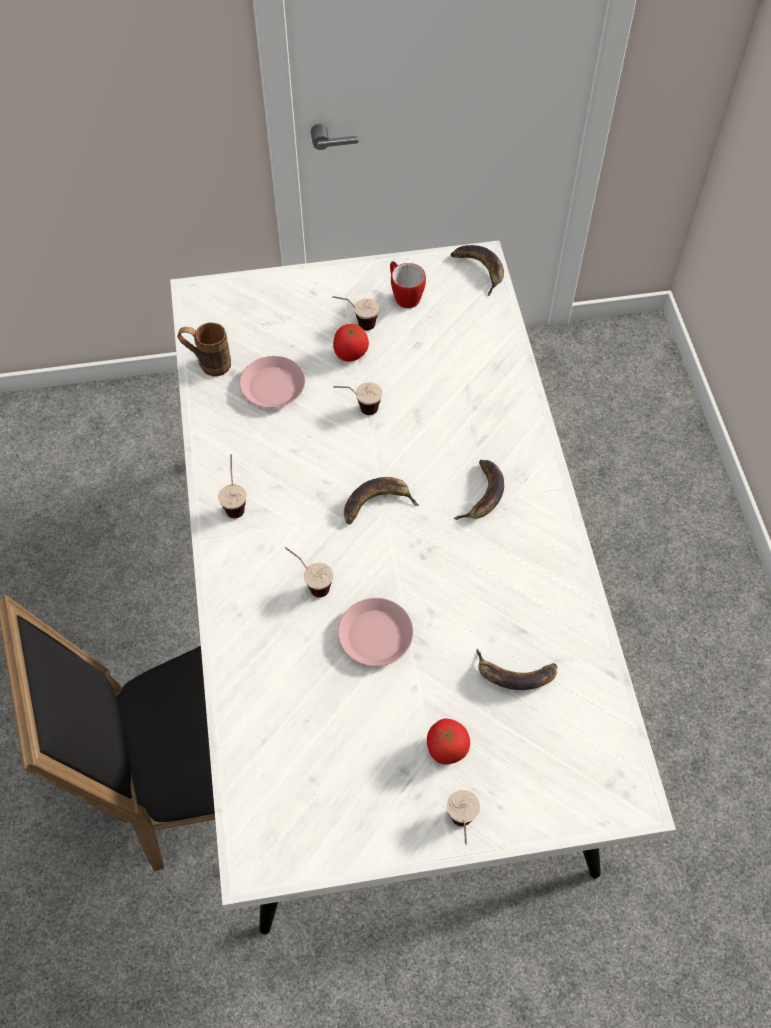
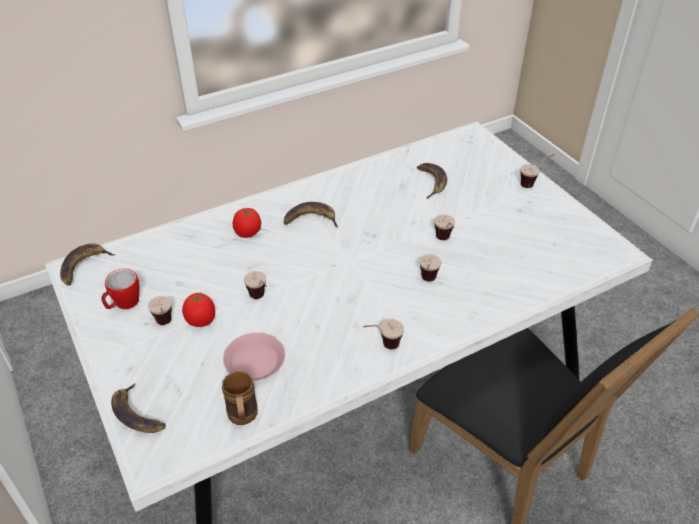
camera: 110 degrees left, 15 degrees down
(376, 635) = (445, 241): pink plate -> cup
(377, 503) = (343, 267): banana -> banana (136, 414)
(446, 748) = (494, 197): tomato -> tomato (247, 233)

